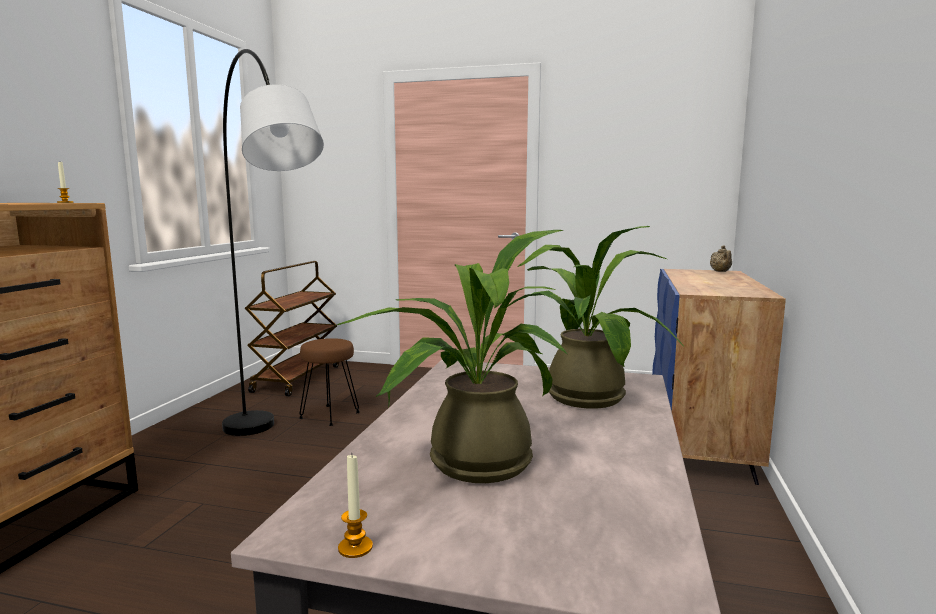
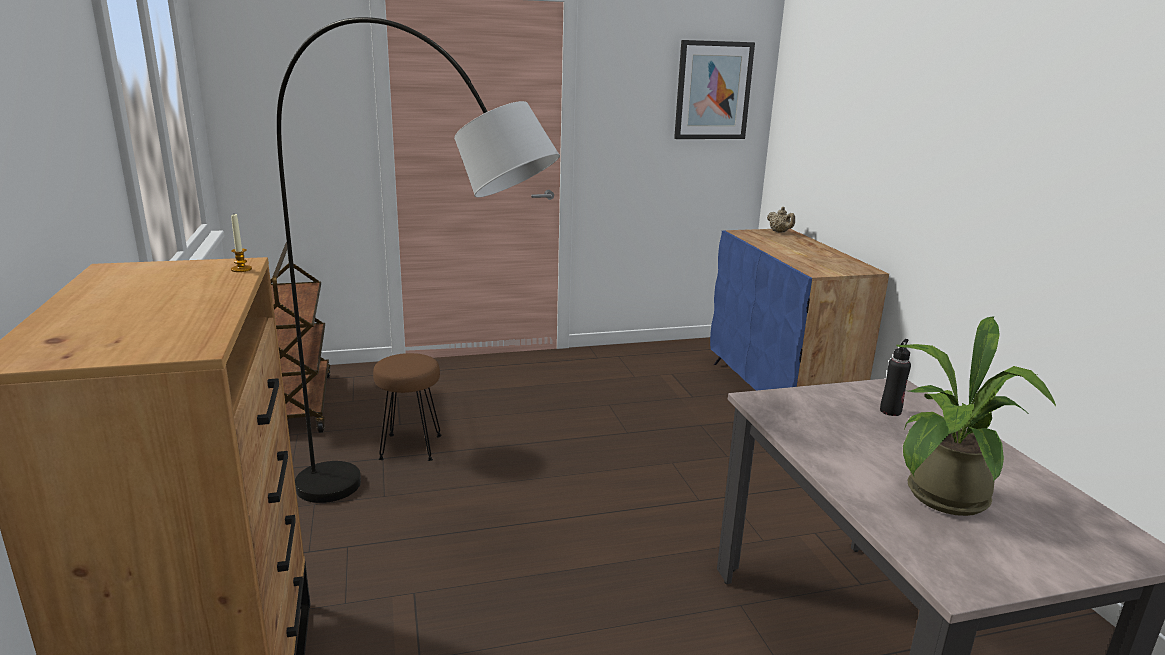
camera: 30 degrees left, 10 degrees up
(355, 547) = (1003, 584): candle -> none
(581, 393) = (890, 411): potted plant -> black bottle
(672, 143) = (713, 90): none -> picture

